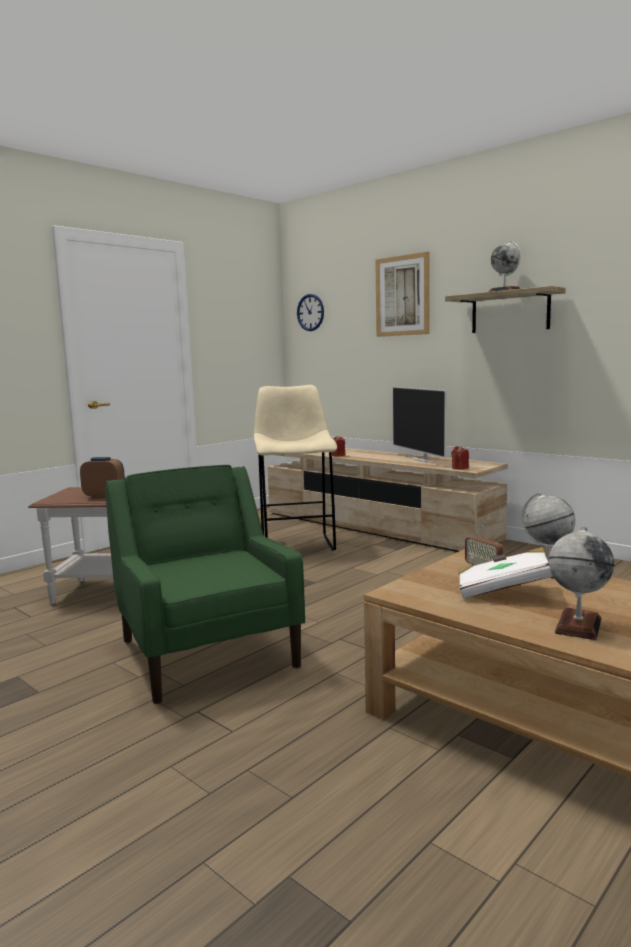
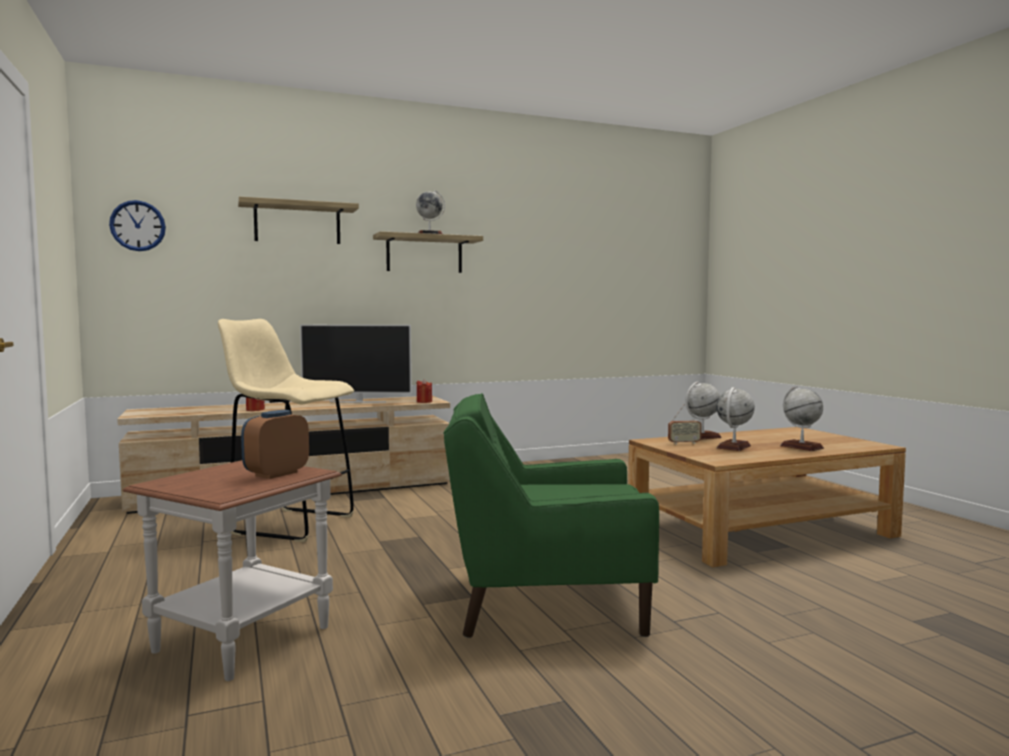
camera: 65 degrees left, 5 degrees down
(402, 296) = (297, 223): picture -> shelf
(503, 591) = (733, 447): white book -> globe

